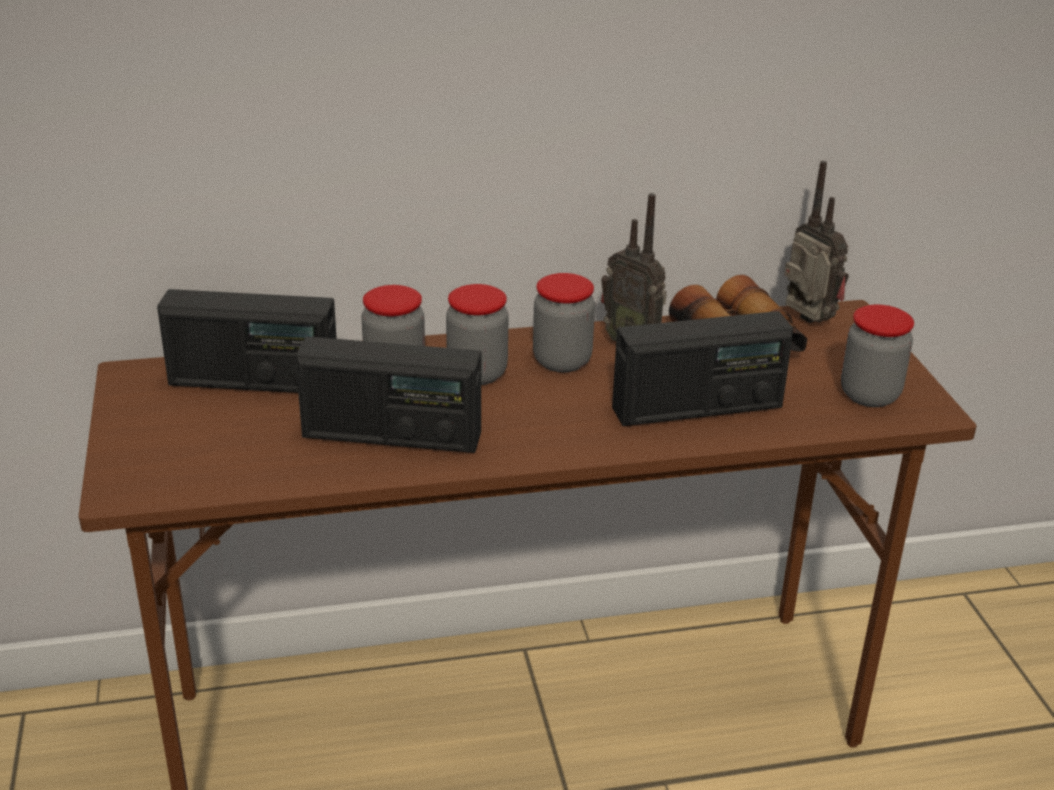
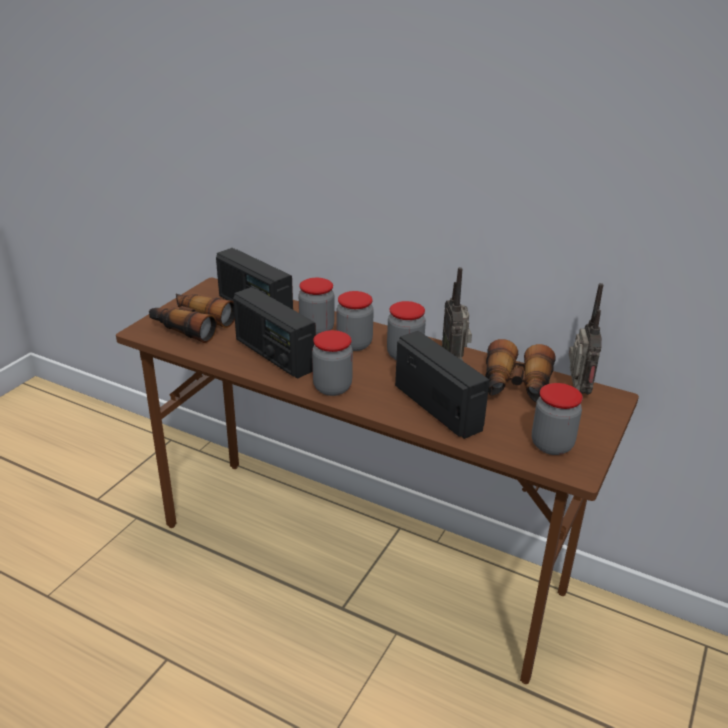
camera: 40 degrees right, 0 degrees up
(193, 448) = (191, 325): none -> binoculars
(538, 443) = (332, 387): none -> jar
(697, 408) = (438, 407): radio -> radio turned 150 degrees counterclockwise

